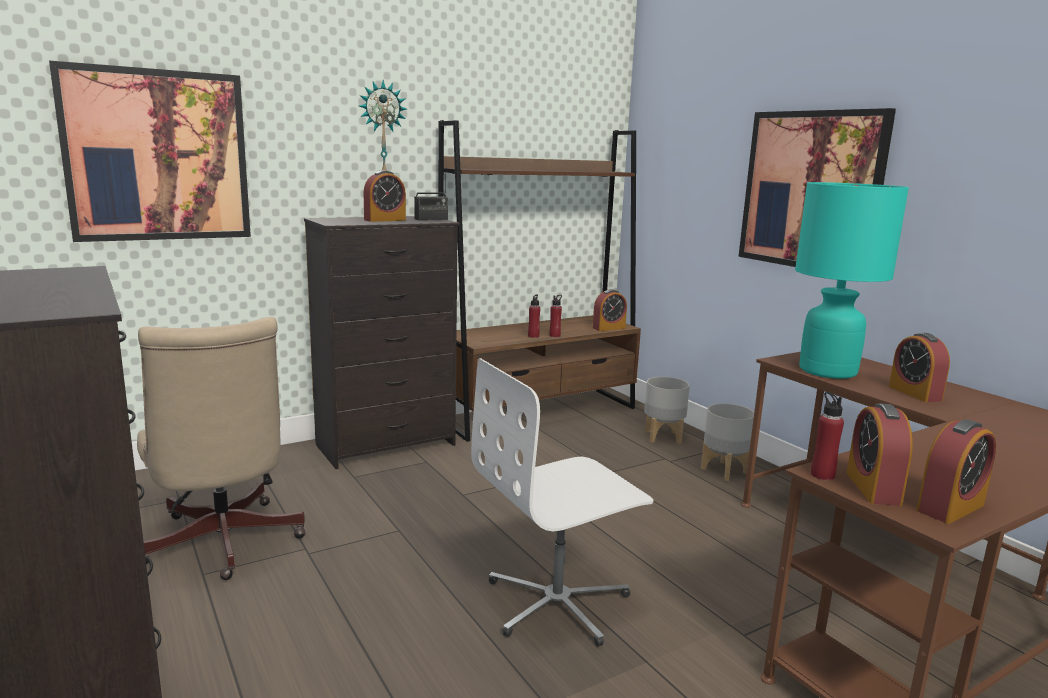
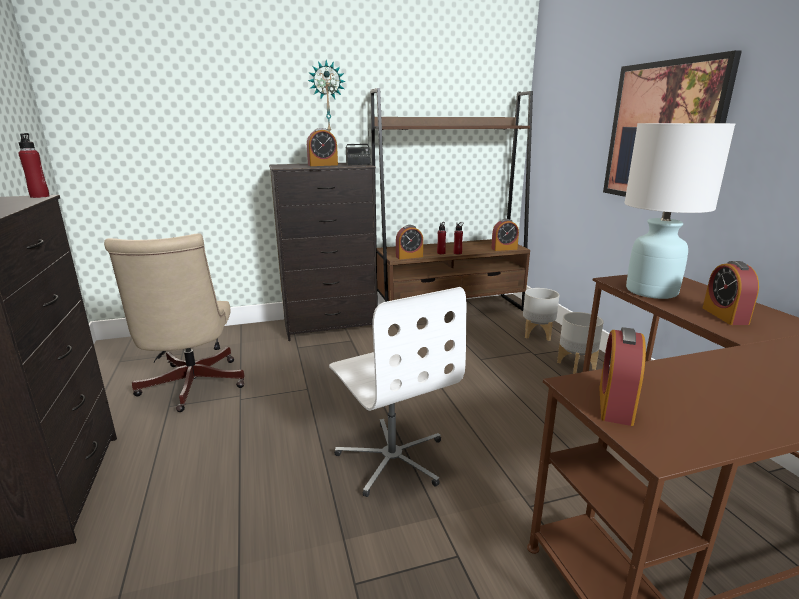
camera: 15 degrees right, 5 degrees up
(157, 156) = (168, 122): picture -> none
(558, 603) = (392, 458): white office chair -> white office chair turned 105 degrees counterclockwise
(822, 475) = (574, 387): red bottle -> red bottle (40, 196)
(827, 371) = (651, 291): turquoise table lamp -> white table lamp
(950, 507) = (683, 433): alarm clock -> alarm clock (409, 256)

